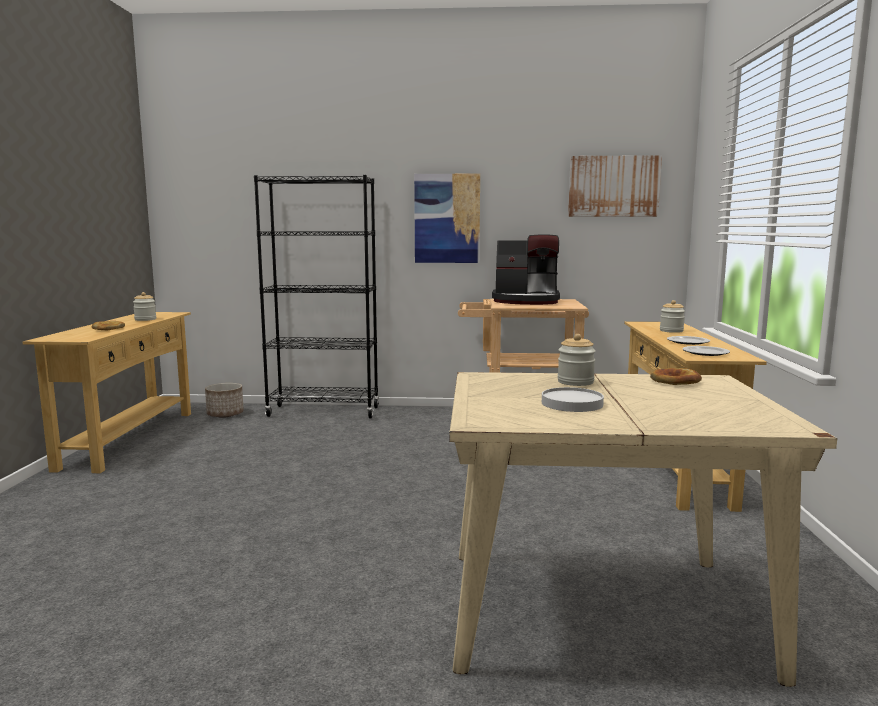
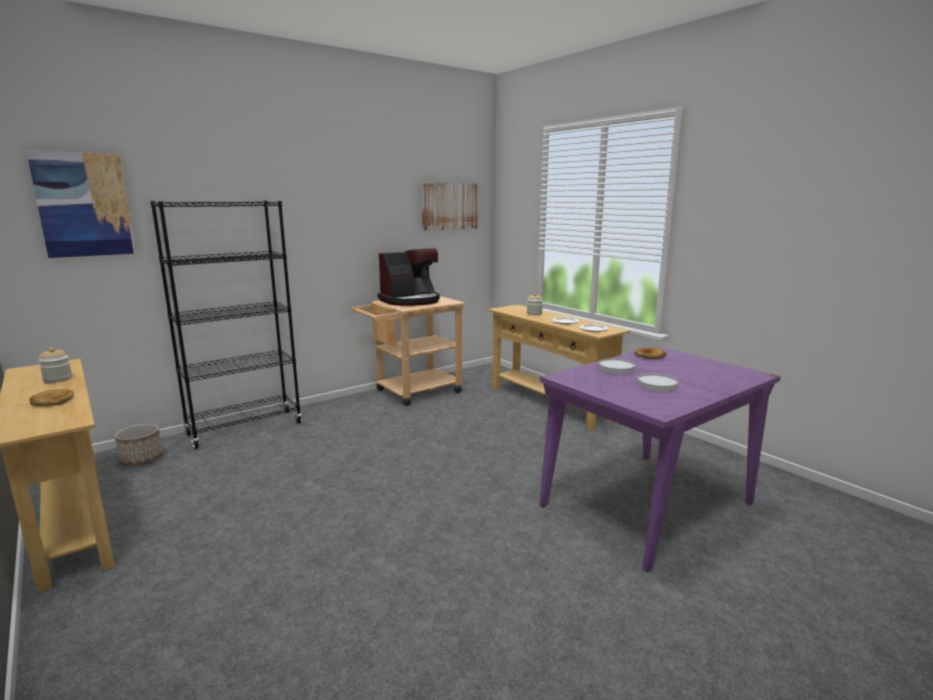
camera: 40 degrees left, 5 degrees up
(447, 218) = (332, 235): picture -> picture (84, 205)
(575, 382) = (616, 368): jar -> white plate
(602, 610) = (647, 503): beige dining table -> purple dining table

